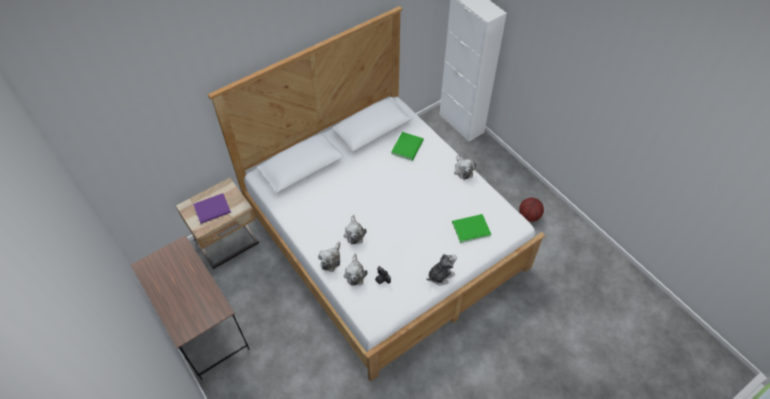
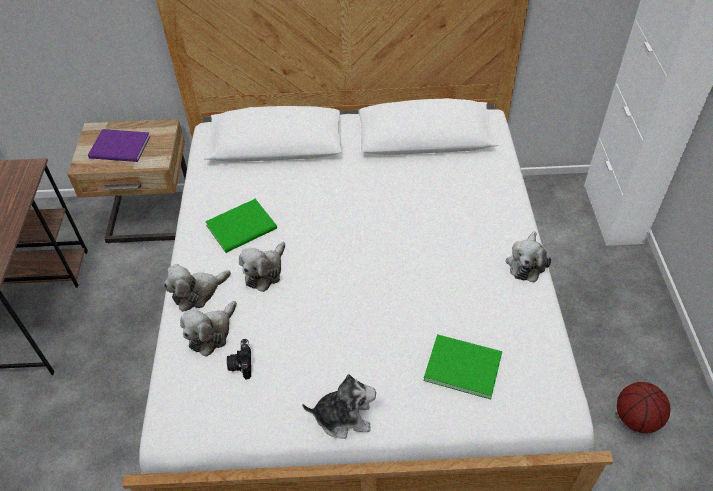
camera: 35 degrees right, 5 degrees down
(408, 146) = (459, 185): green book -> green book (244, 227)

